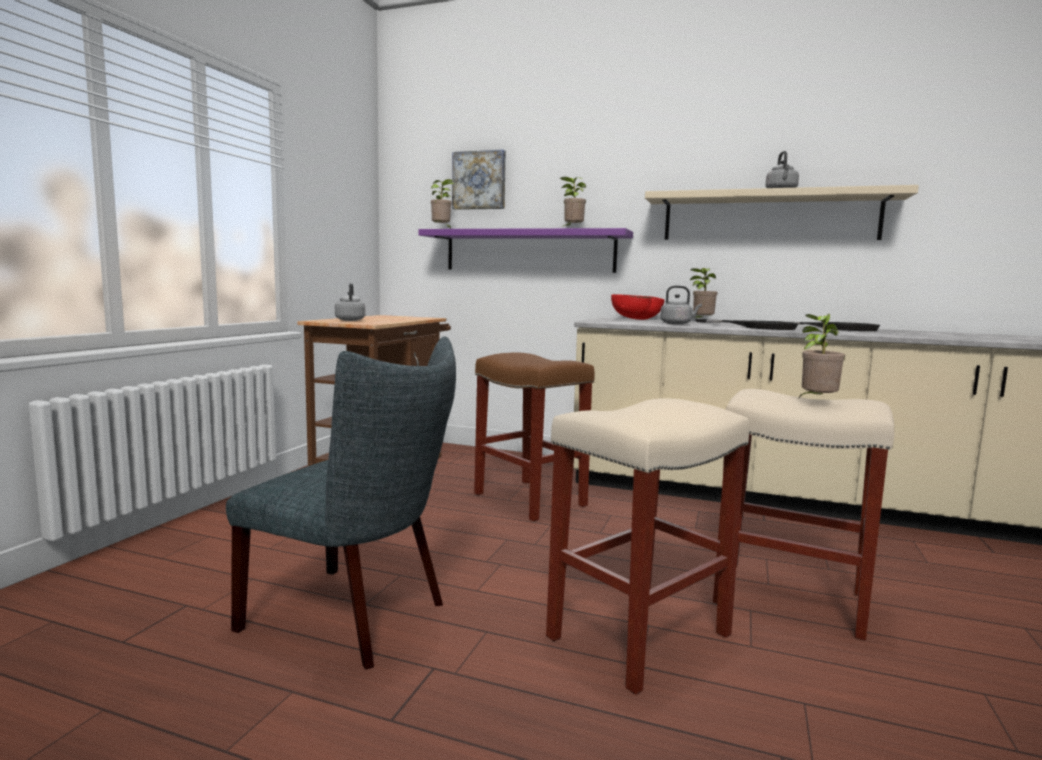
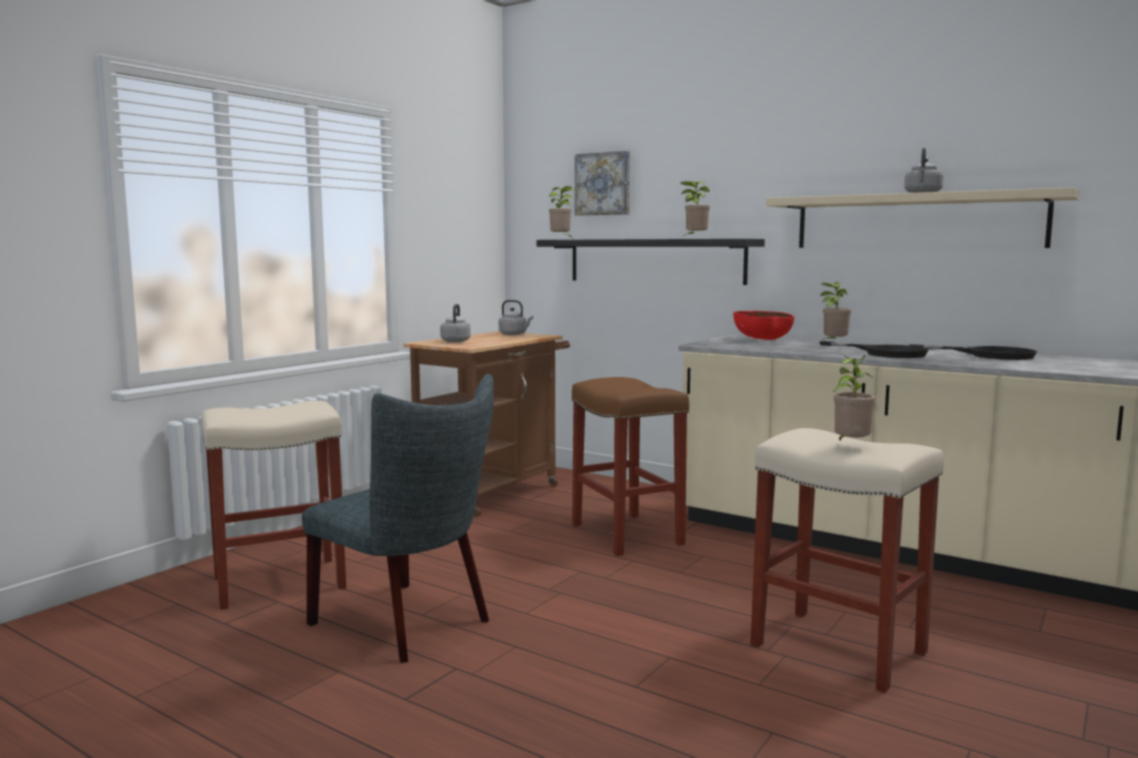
camera: 15 degrees right, 0 degrees up
(529, 251) = (654, 261): purple shelf -> black shelf
(638, 637) = (653, 665): beige stool -> beige stool (277, 583)
(677, 324) = (795, 348): grey kettle -> grey kettle (514, 334)

